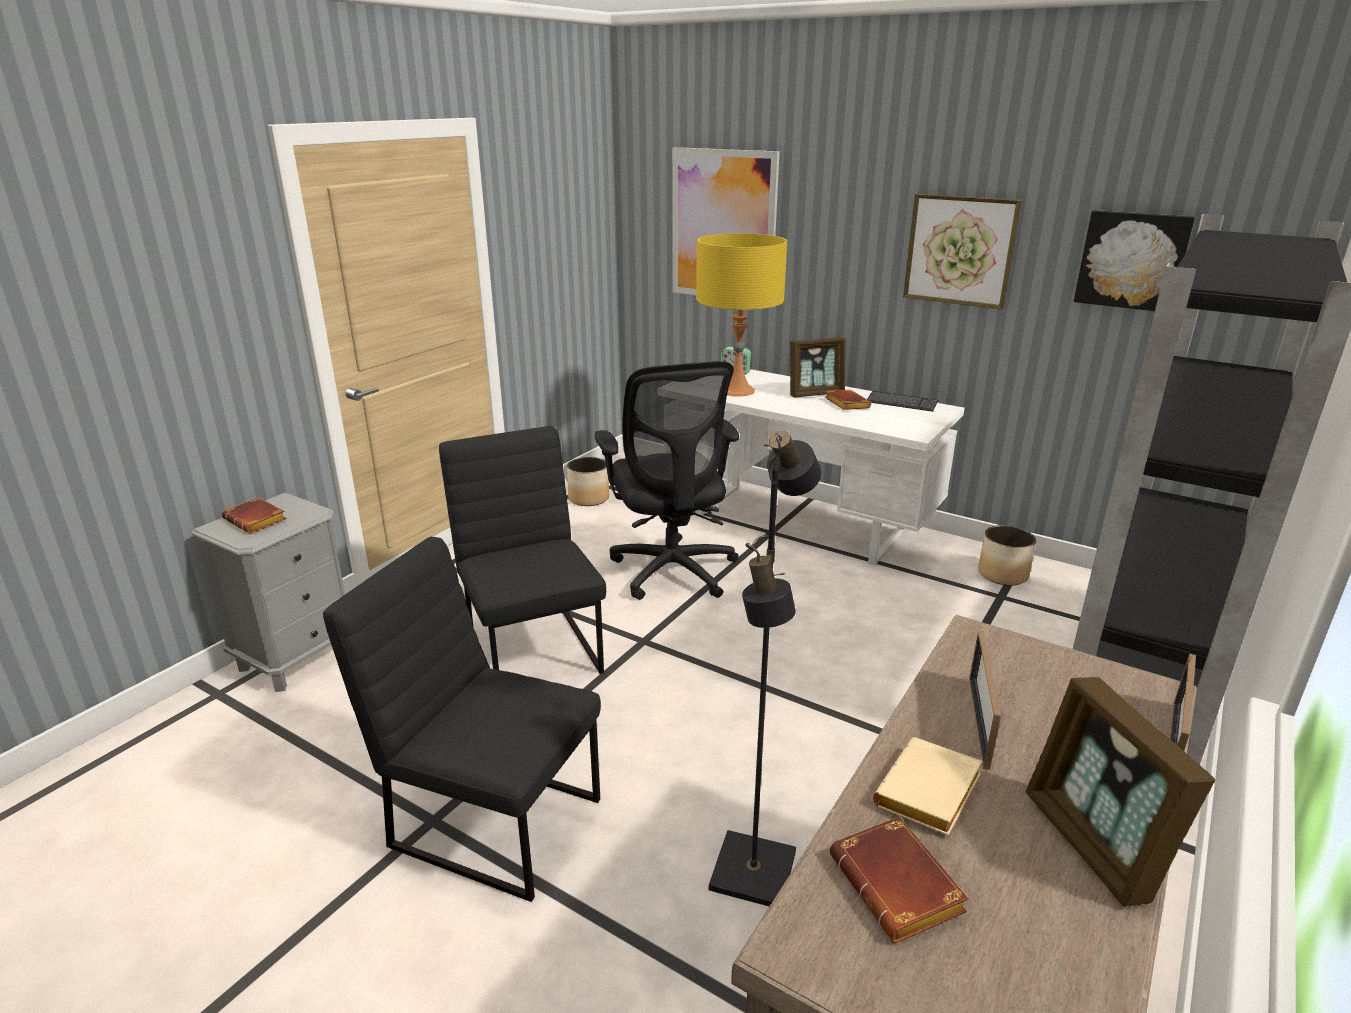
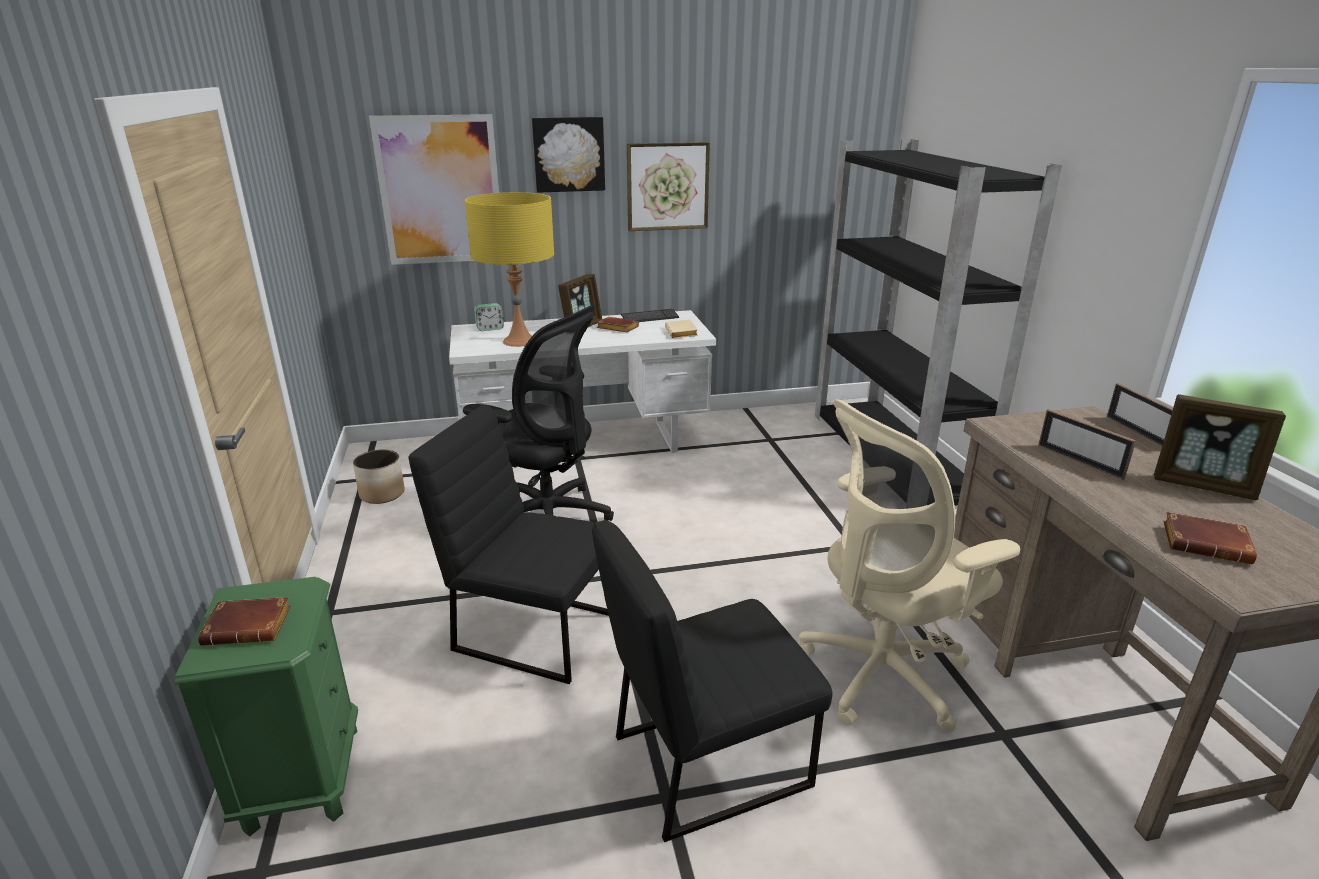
camera: 45 degrees left, 0 degrees up
(298, 657) = (302, 778): grey nightstand -> green nightstand
(752, 871) = (889, 668): black floor lamp -> beige office chair
(929, 795) = (1135, 502): beige book -> beige book (682, 333)
(1002, 574) = (752, 426): planter -> none
(1132, 260) = (786, 178): picture -> picture (568, 154)

